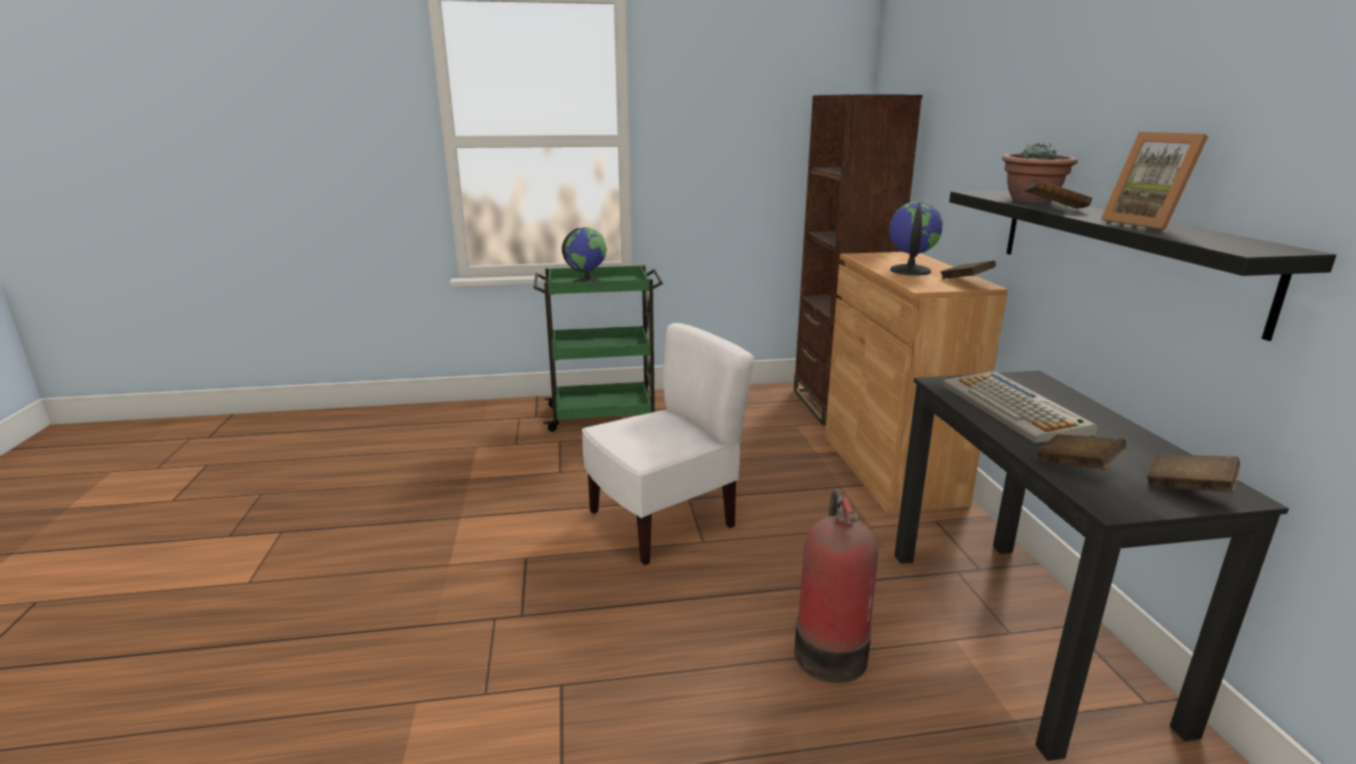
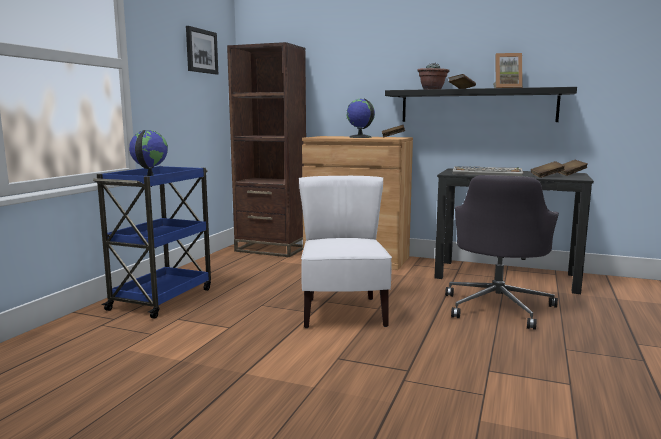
camera: 60 degrees left, 10 degrees down
(603, 415) = (162, 298): green cart -> blue cart
(778, 106) = (201, 51): none -> picture
(829, 651) = (498, 307): fire extinguisher -> grey office chair

